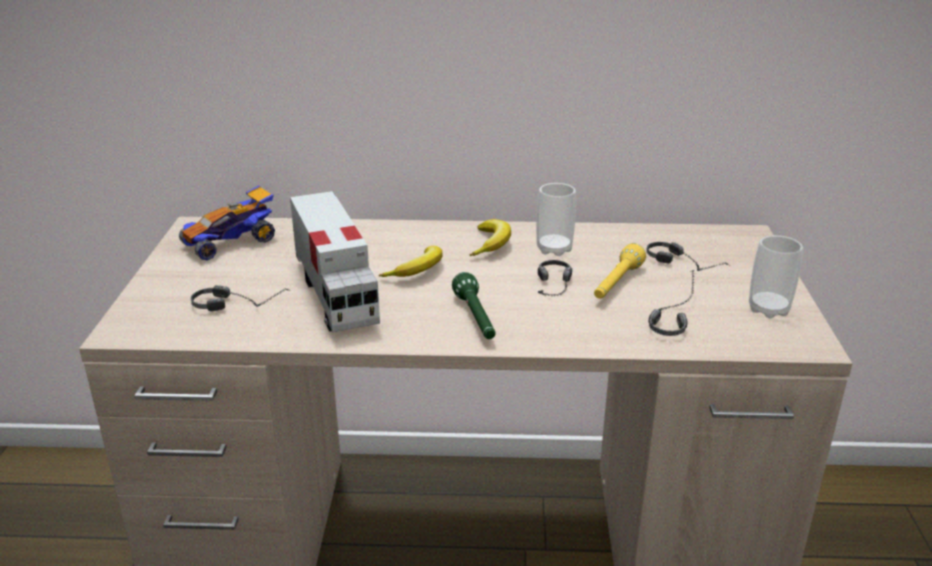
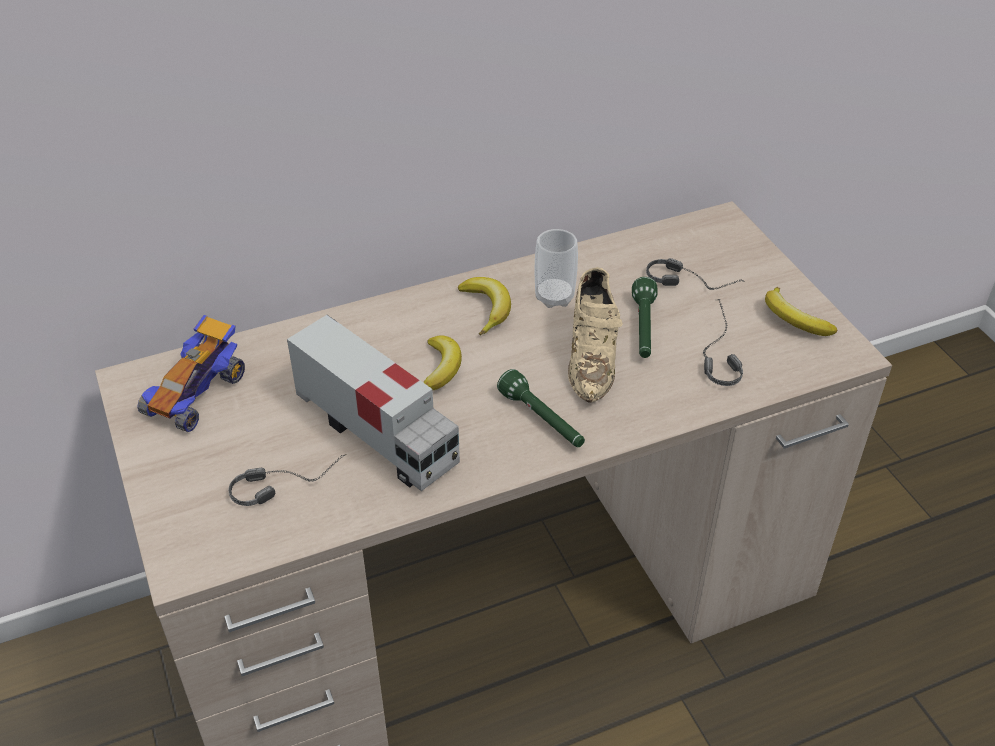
camera: 25 degrees left, 15 degrees up
(555, 291) = (592, 357): headphones -> beige shoe
(616, 284) = (643, 329): yellow flashlight -> green flashlight
(768, 309) = (794, 320): cup -> banana

